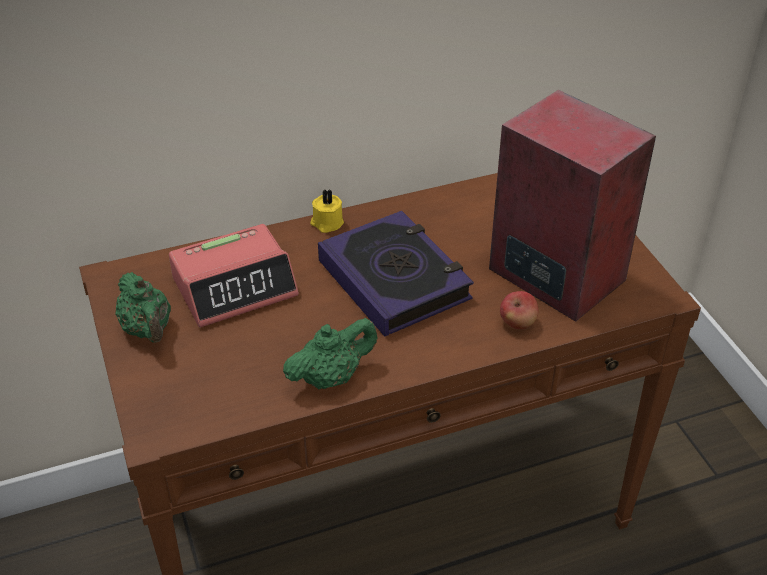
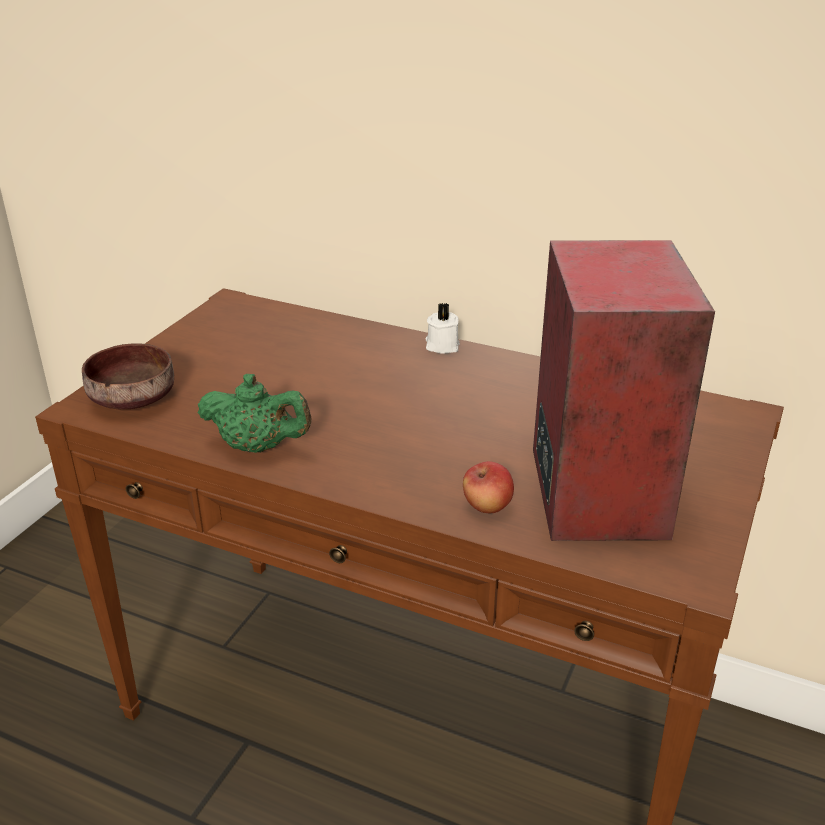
camera: 45 degrees right, 10 degrees down
(148, 330) = (195, 345): green teapot -> none
(179, 401) = (134, 397): none -> brown bowl
(235, 287) = (298, 350): alarm clock -> none
(326, 223) = (441, 345): yellow candle -> white candle
(394, 280) = (429, 411): book -> none

